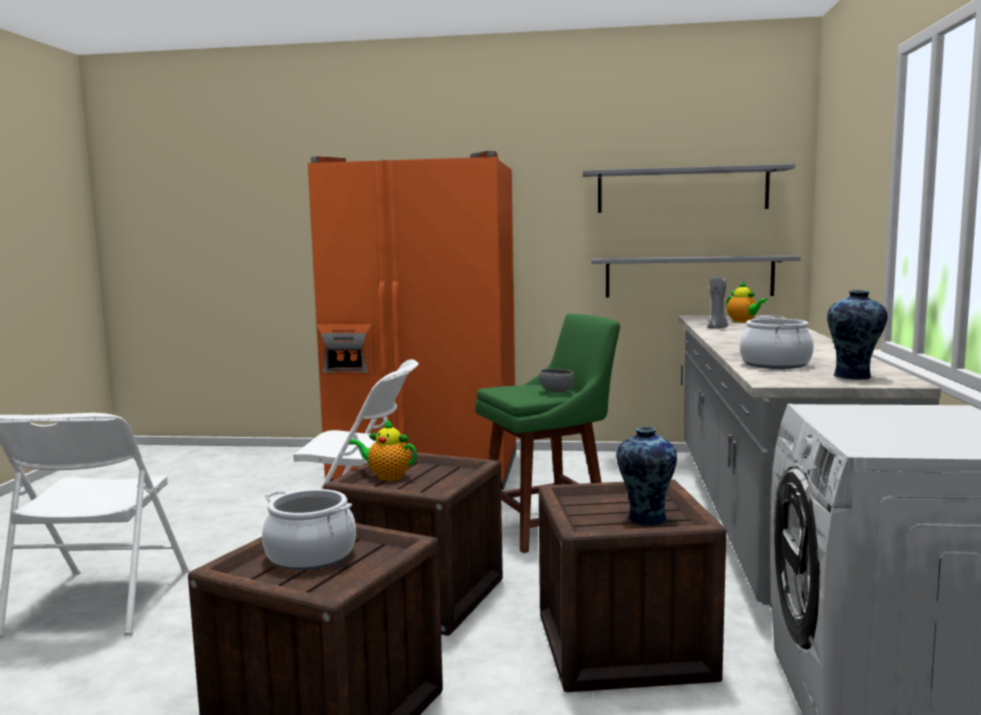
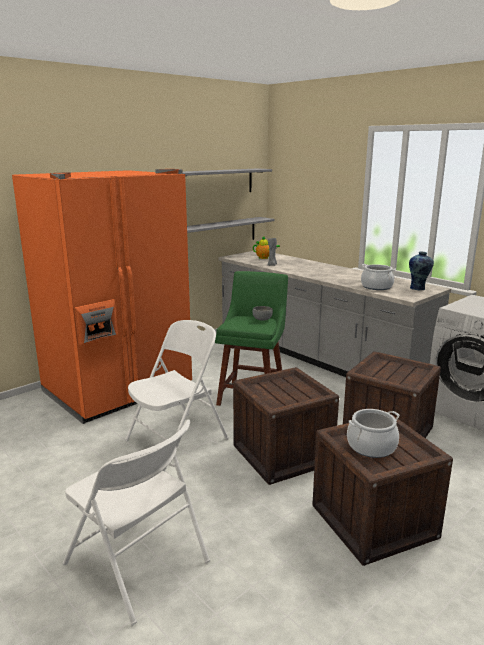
camera: 50 degrees left, 10 degrees up
(387, 476) = (271, 396): teapot -> none
(645, 519) = (407, 373): vase -> none

